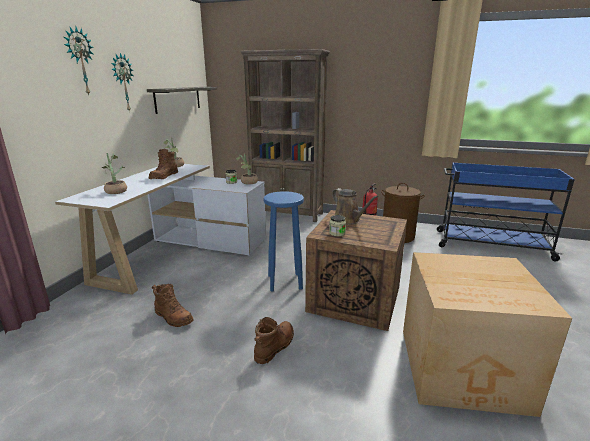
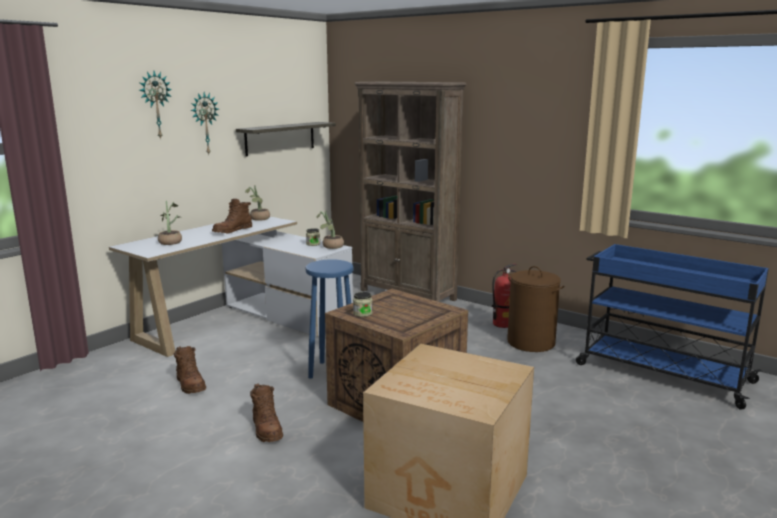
camera: 20 degrees right, 5 degrees down
(275, 346) = (266, 429): brown boot -> brown boot turned 105 degrees clockwise
(348, 220) = (395, 302): brown watering can -> none

